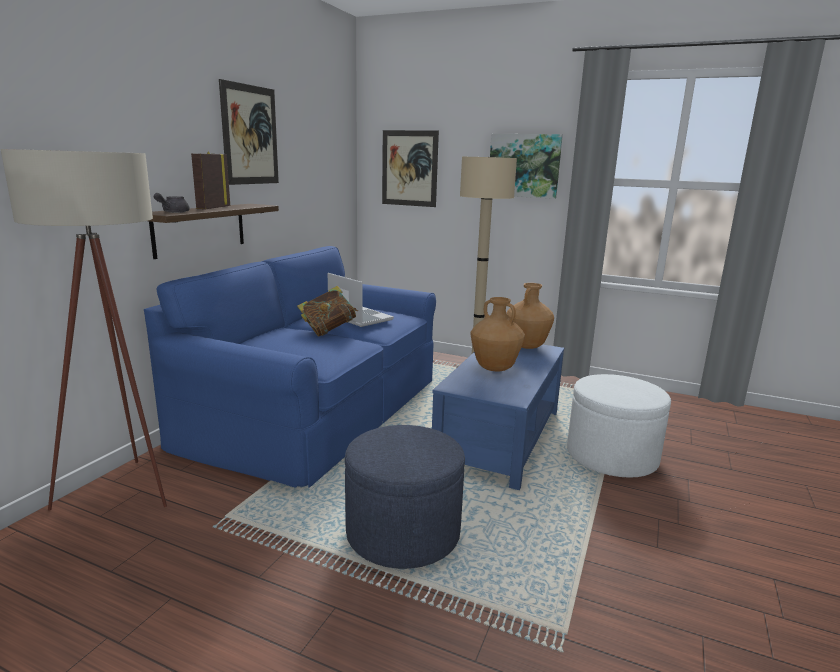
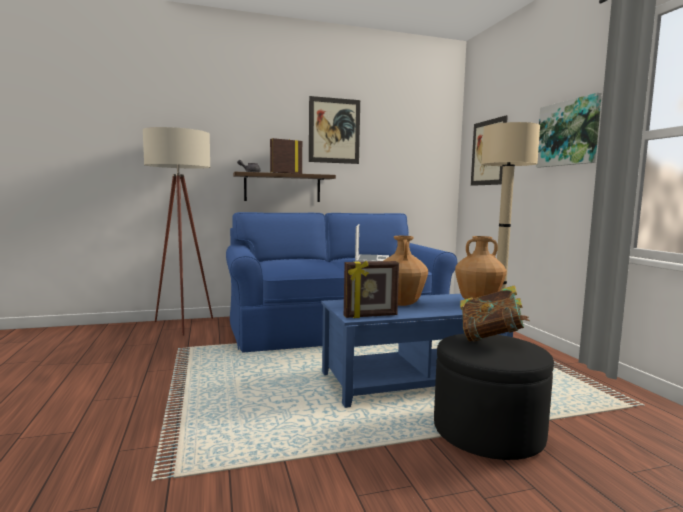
camera: 50 degrees right, 10 degrees down
(328, 330) = (331, 261): book -> book (491, 338)
(403, 532) = (232, 389): blue ottoman -> none
(520, 392) = (370, 316): none -> picture frame
(611, 456) = (488, 432): white ottoman -> black ottoman

